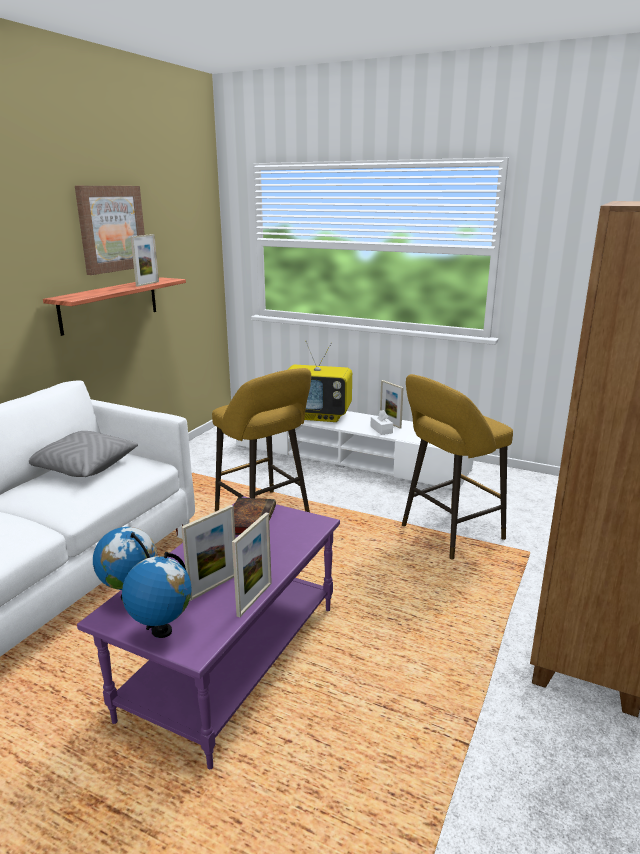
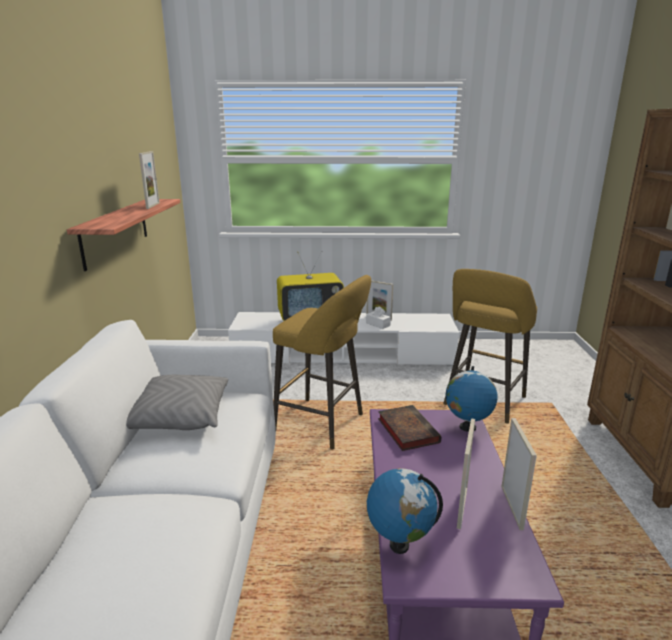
camera: 25 degrees left, 0 degrees up
(111, 229) = (110, 145): picture -> none
(161, 631) = (476, 571): globe -> globe (467, 427)

